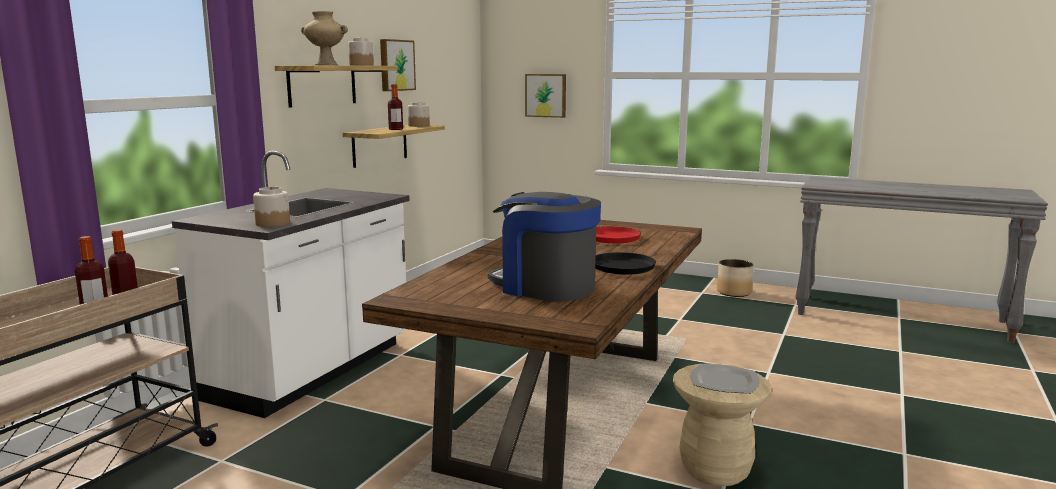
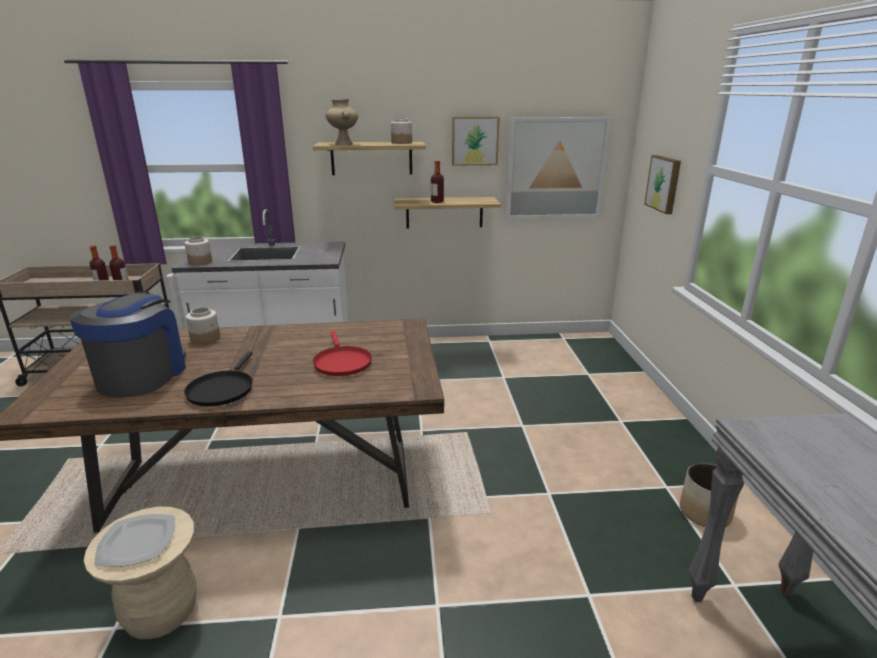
camera: 60 degrees right, 10 degrees up
(419, 125) = (480, 200): jar -> jar (206, 338)
(445, 93) = (555, 169): none -> picture

